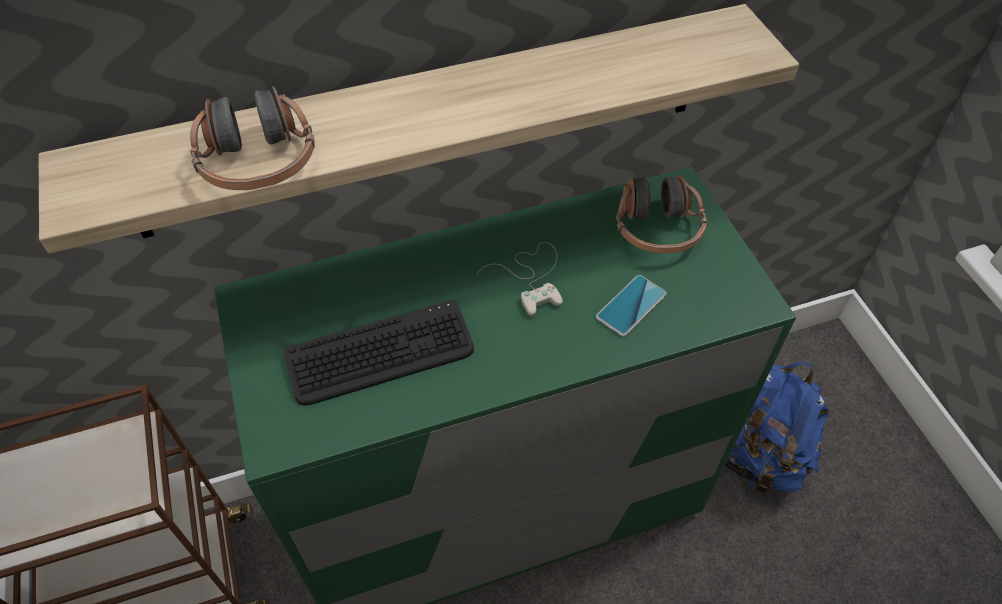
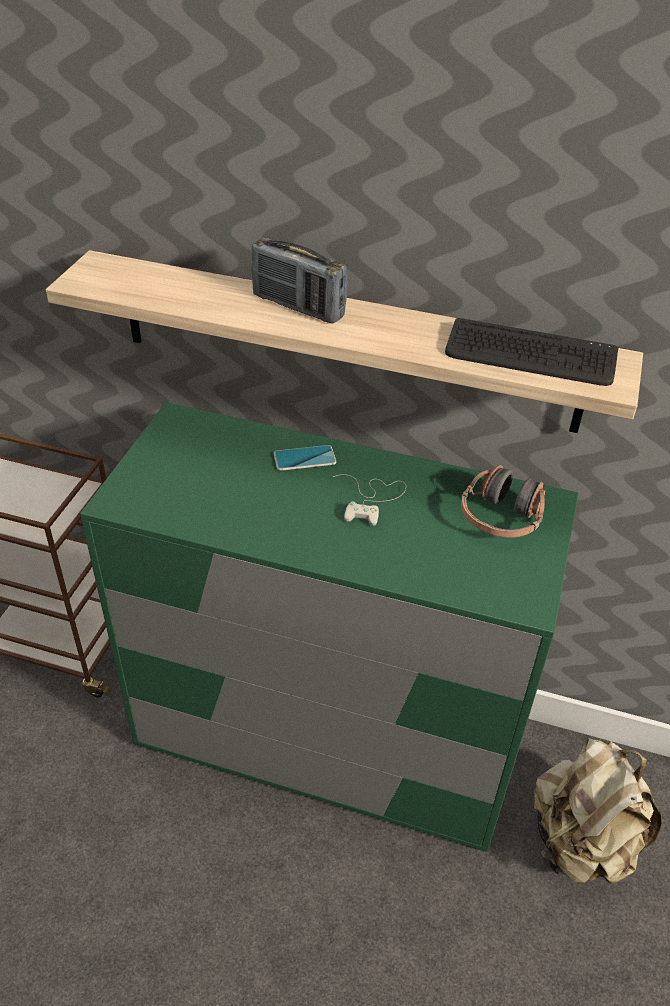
camera: 35 degrees right, 10 degrees down
(258, 161) = (194, 302): headphones -> none
(380, 354) = (224, 490): keyboard -> keyboard (530, 355)
(384, 109) = (298, 307): none -> radio
(631, 306) = (426, 554): phone -> phone (304, 459)
(754, 453) = (581, 842): blue backpack -> beige backpack

